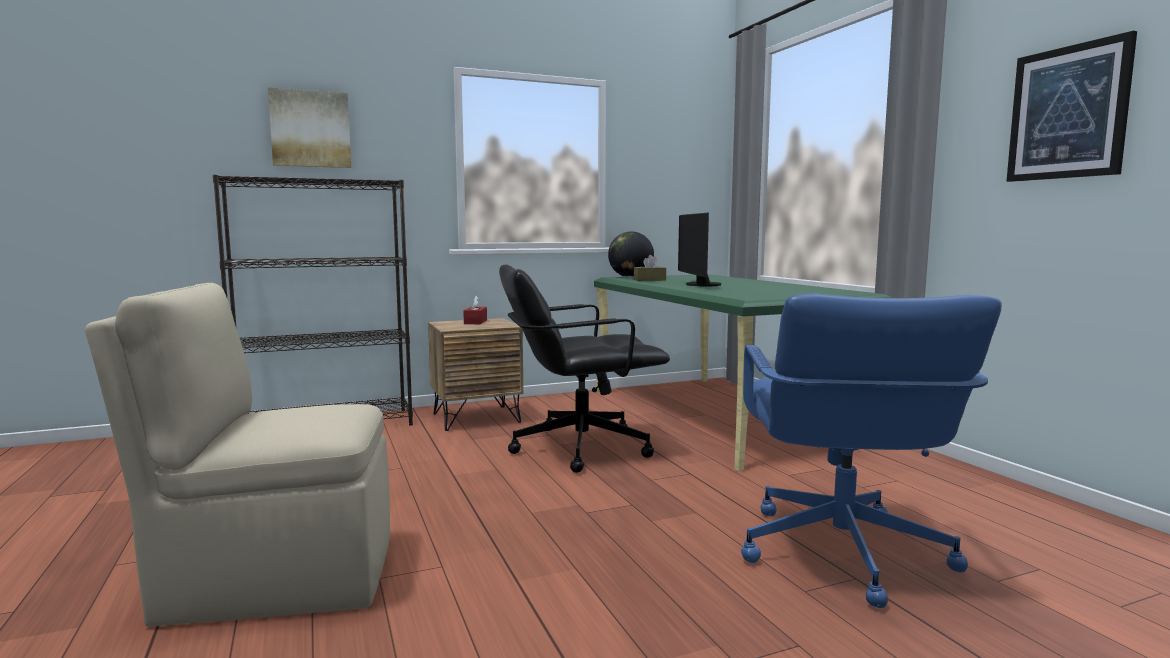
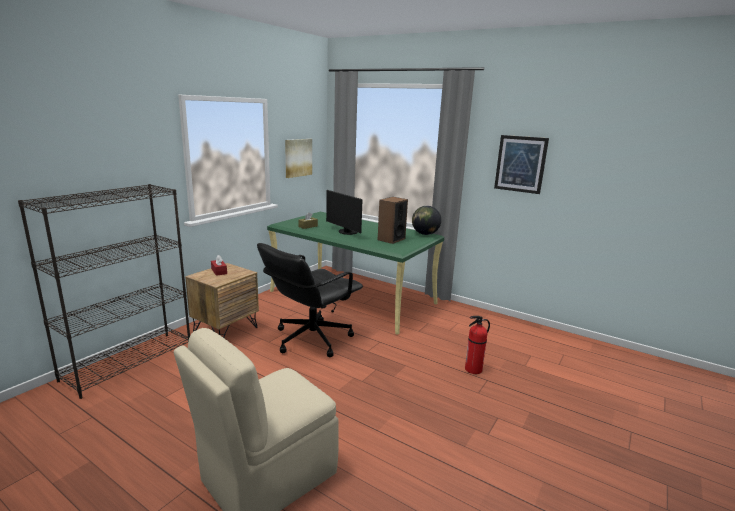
camera: 35 degrees left, 10 degrees up
(310, 129) = (83, 149): picture -> picture (297, 157)
(630, 277) = (289, 222): globe -> globe (425, 234)
(764, 291) = (391, 239): none -> speaker
(840, 553) = (473, 369): blue office chair -> fire extinguisher

